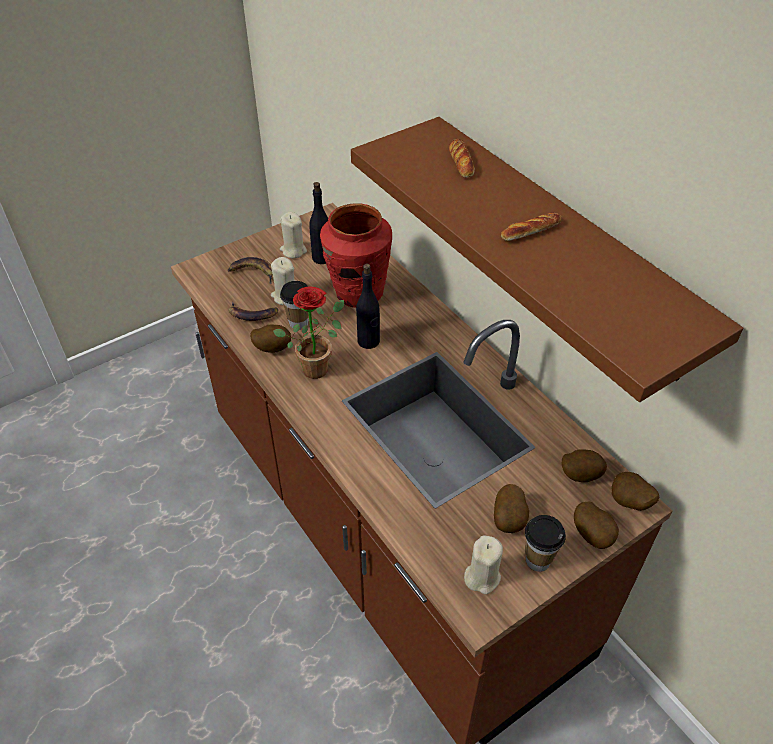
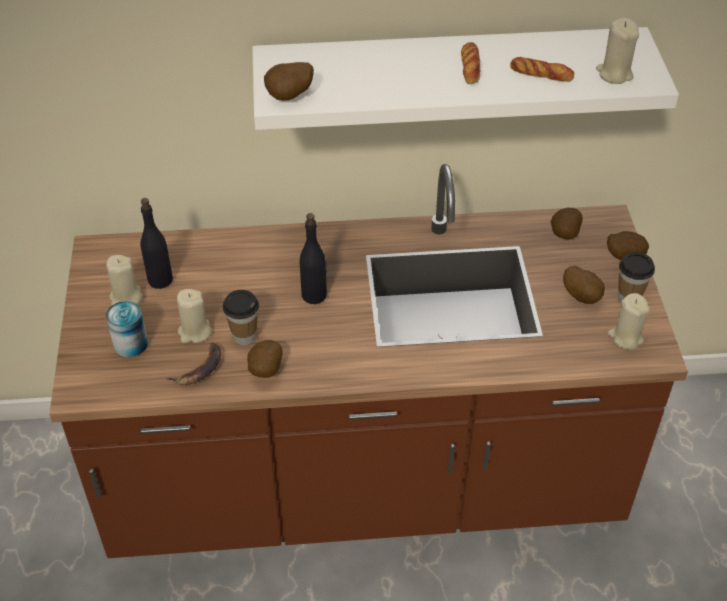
camera: 60 degrees left, 0 degrees up
(252, 272) = (130, 344): banana -> can
(318, 366) = (318, 345): potted plant -> none
(358, 293) = (240, 274): red vase -> none
(461, 162) = (341, 62): bread -> bread (541, 74)
(560, 245) = (449, 74): brown shelf -> white shelf
(625, 327) = (614, 74): none -> beige candle
(629, 503) = (606, 223): potato -> potato (290, 97)

